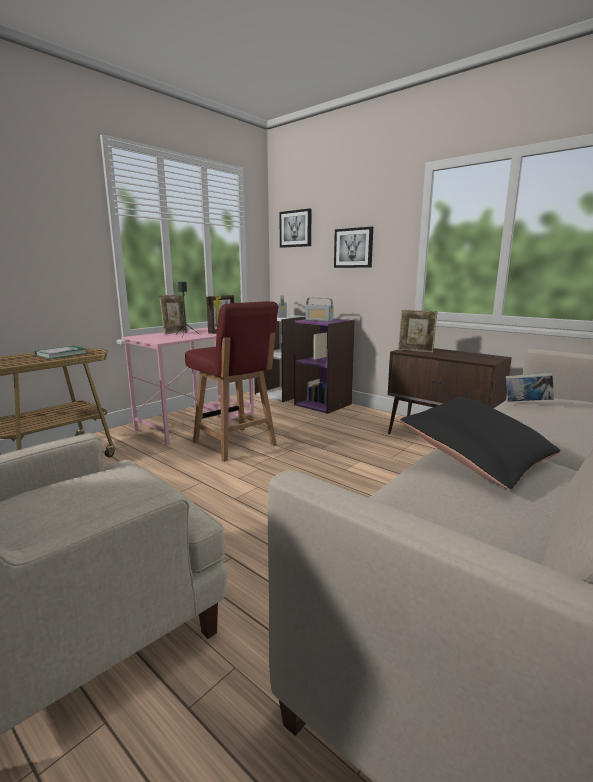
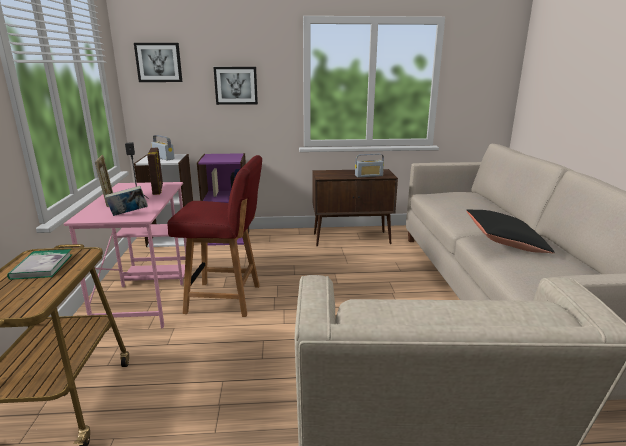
camera: 45 degrees left, 5 degrees up
(319, 320) = (219, 158): radio -> radio (369, 175)
(415, 351) = (329, 175): picture frame -> none
(526, 403) = (447, 201): book -> book (128, 214)

